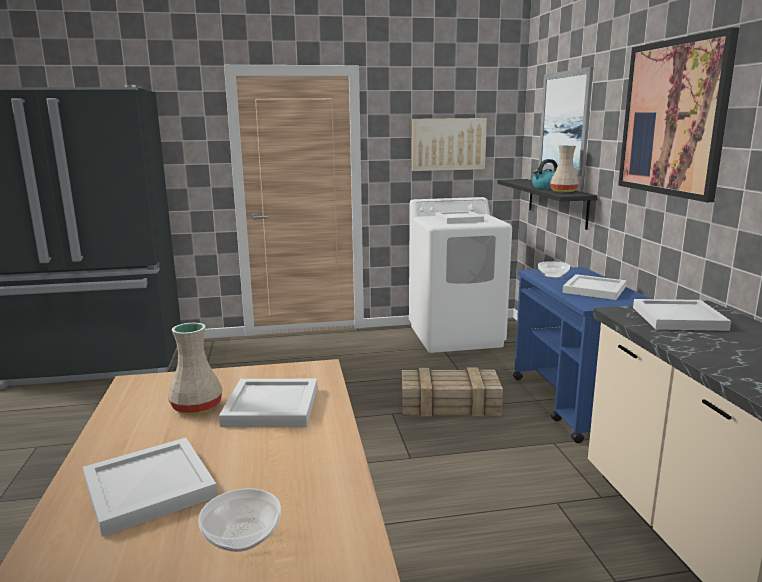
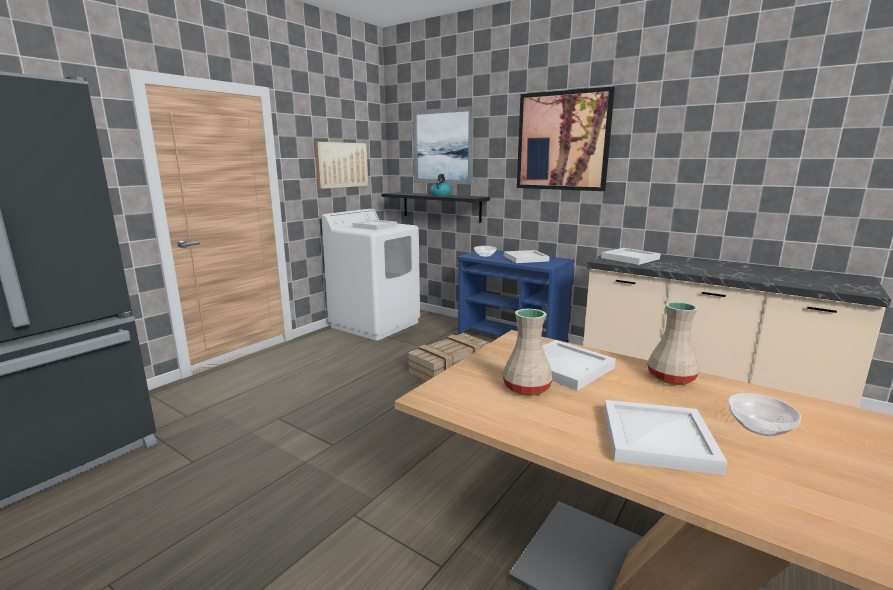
camera: 45 degrees left, 0 degrees up
(563, 191) = (462, 196): beige vase -> beige vase (670, 378)

